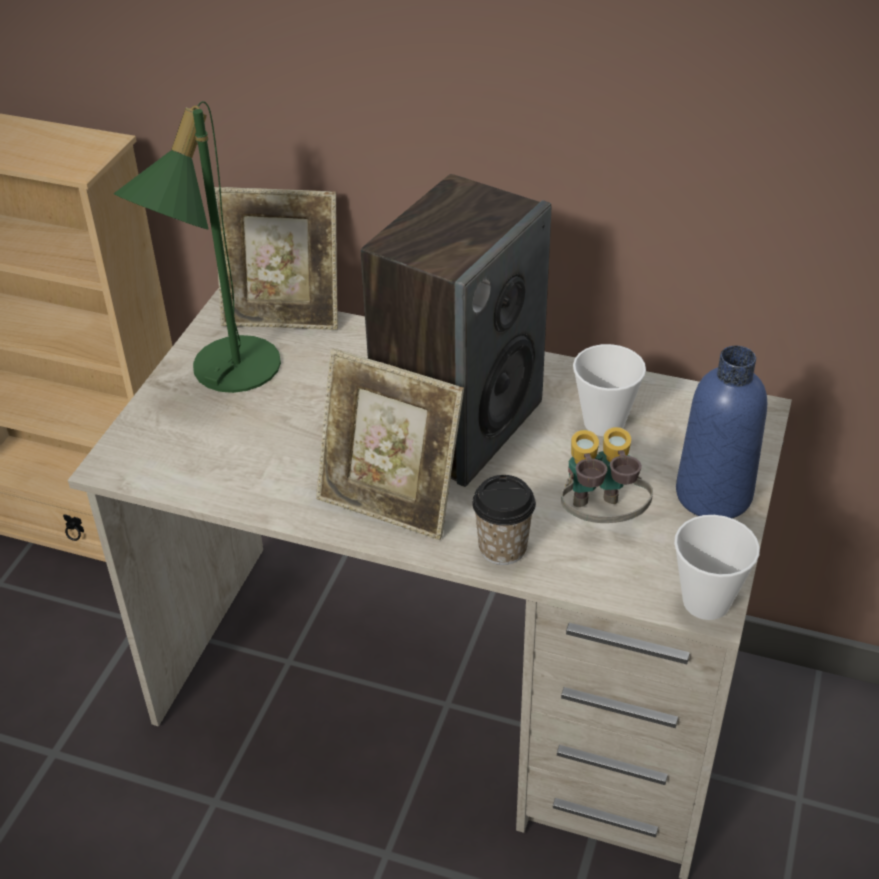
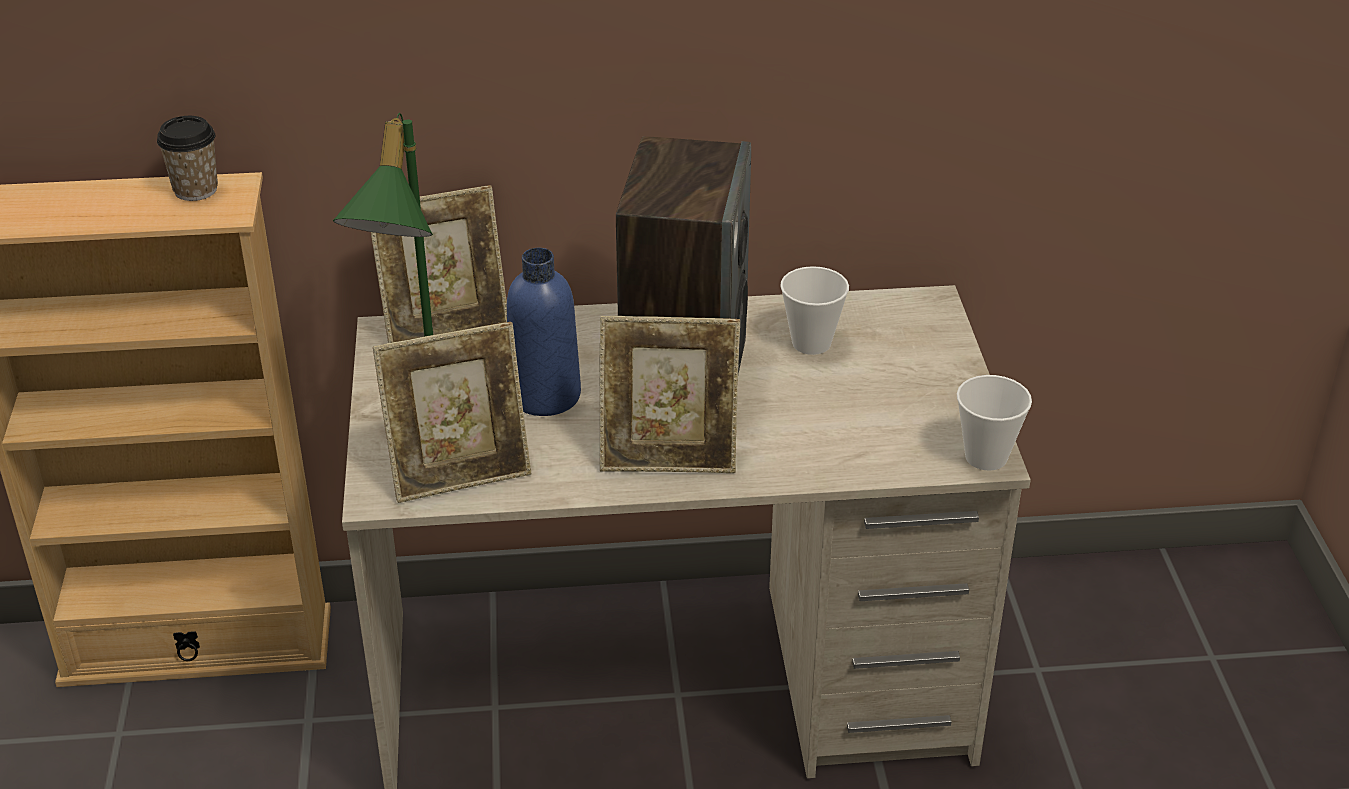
camera: 25 degrees left, 5 degrees down
(195, 462) = (459, 473): none -> picture frame
(502, 548) = (793, 464): cup -> cup (195, 190)
(600, 519) = (859, 419): binoculars -> none
(713, 494) = (940, 375): blue bottle -> blue bottle (545, 395)

